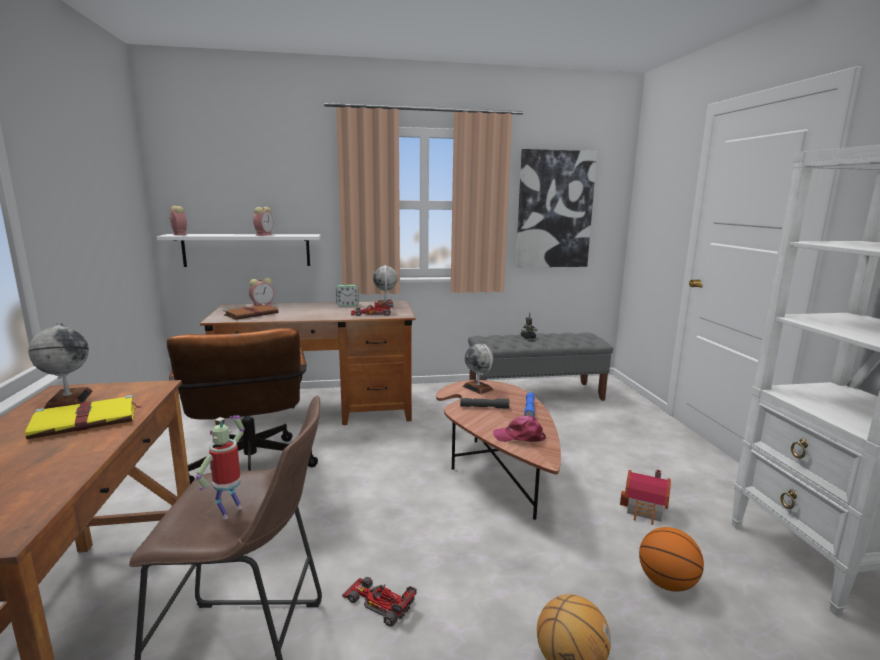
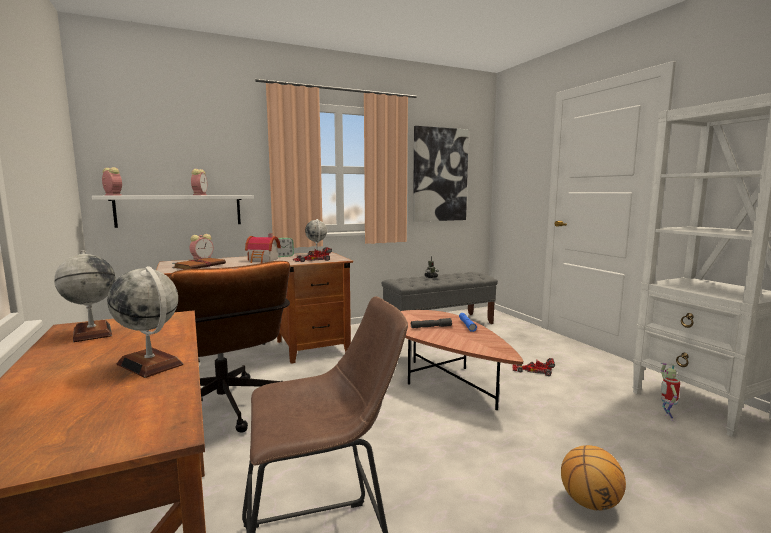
camera: 15 degrees left, 5 degrees down
(87, 420) = (135, 344): yellow book -> none
(230, 511) = (313, 409): toy robot -> toy robot (666, 417)
(379, 602) = (413, 491): toy car -> toy car (533, 370)
(478, 388) = (414, 315): globe -> globe (150, 364)
(519, 436) = (475, 343): pink cap -> none
(646, 510) = (571, 392): toy house -> toy house (263, 260)
(666, 583) = (617, 436): basketball -> none

